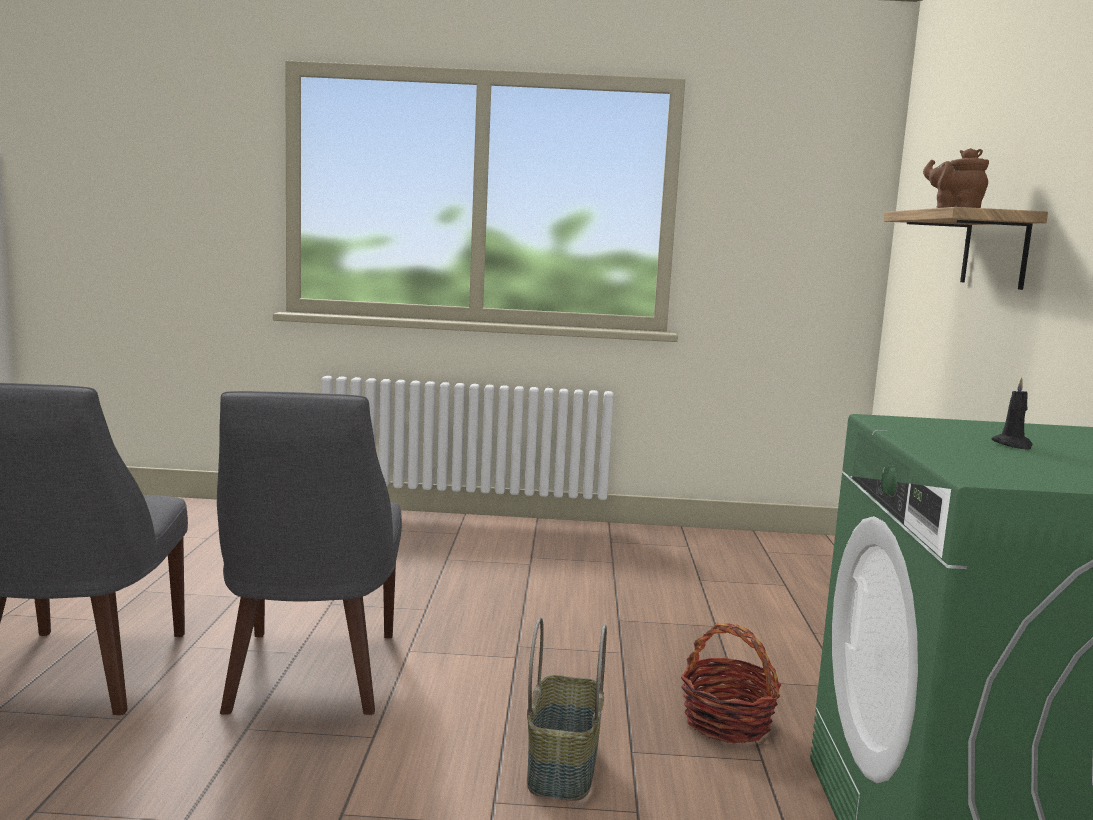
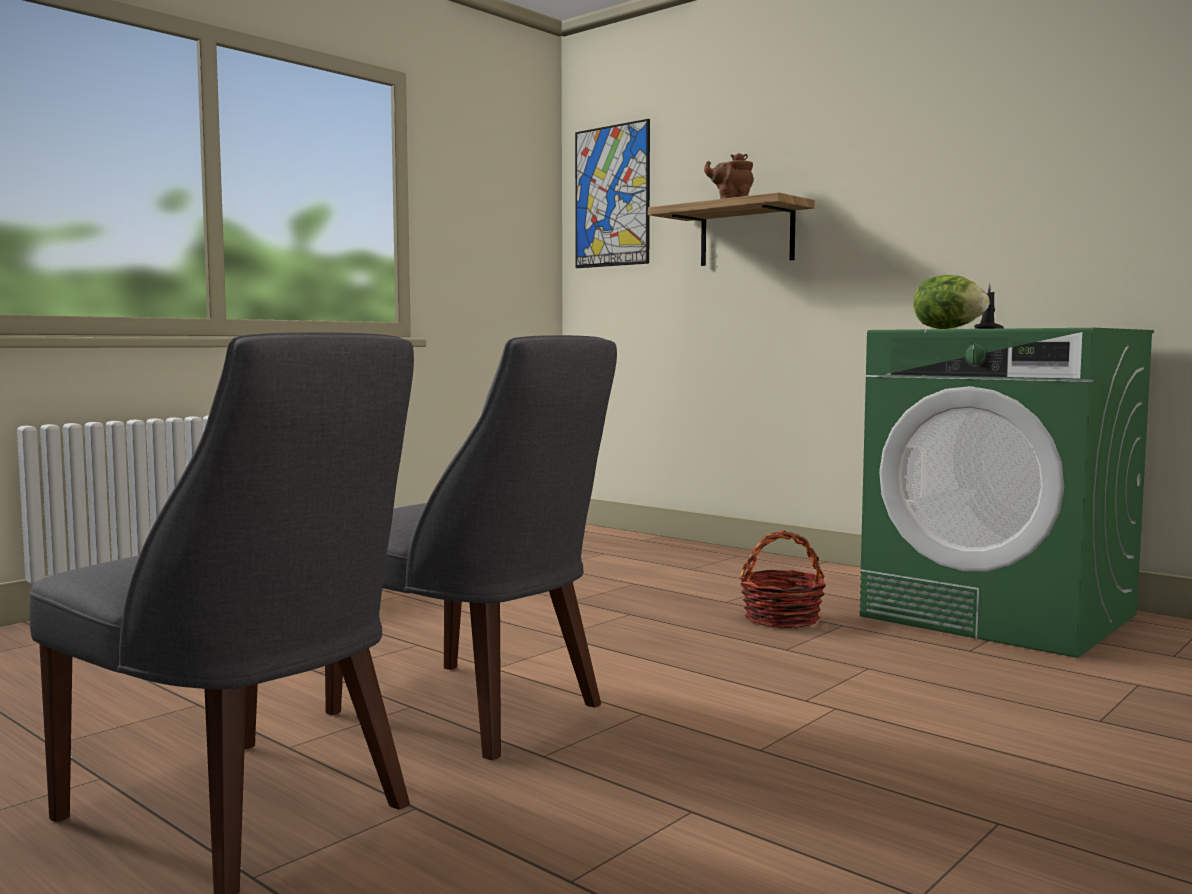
camera: 50 degrees left, 5 degrees down
(561, 766) = (779, 671): basket -> none
(921, 189) = (612, 196): none -> picture
(930, 434) = (948, 328): none -> lettuce

